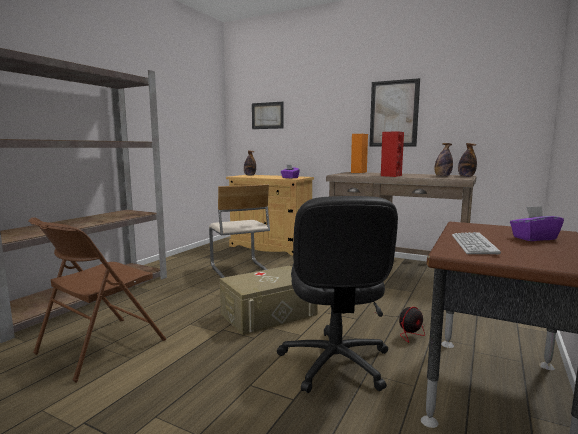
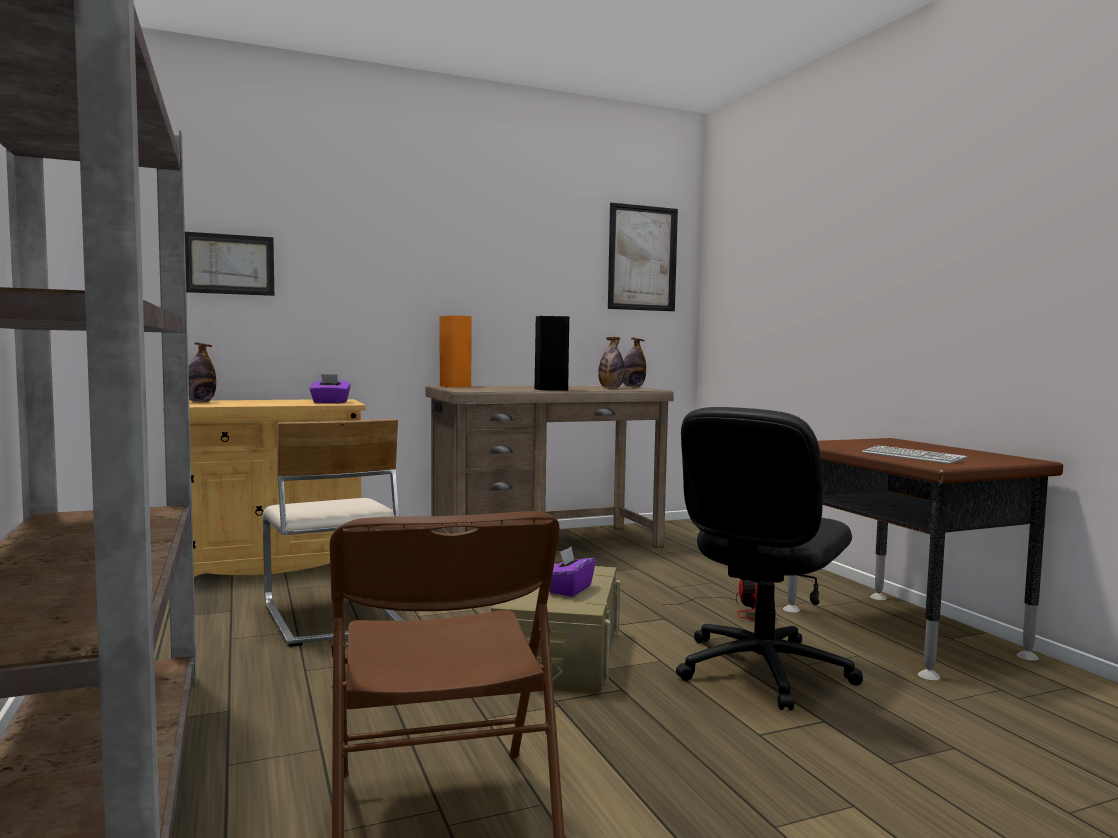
camera: 50 degrees left, 5 degrees down
(240, 271) = (330, 617): beige chair -> beige chair turned 45 degrees clockwise
(334, 362) = (762, 669): black office chair -> black office chair turned 90 degrees clockwise
(390, 176) = (550, 389): red speaker -> black speaker
(394, 113) = (503, 284): picture -> picture (642, 258)
(533, 238) = (906, 446): purple tissue box -> purple tissue box (569, 589)

